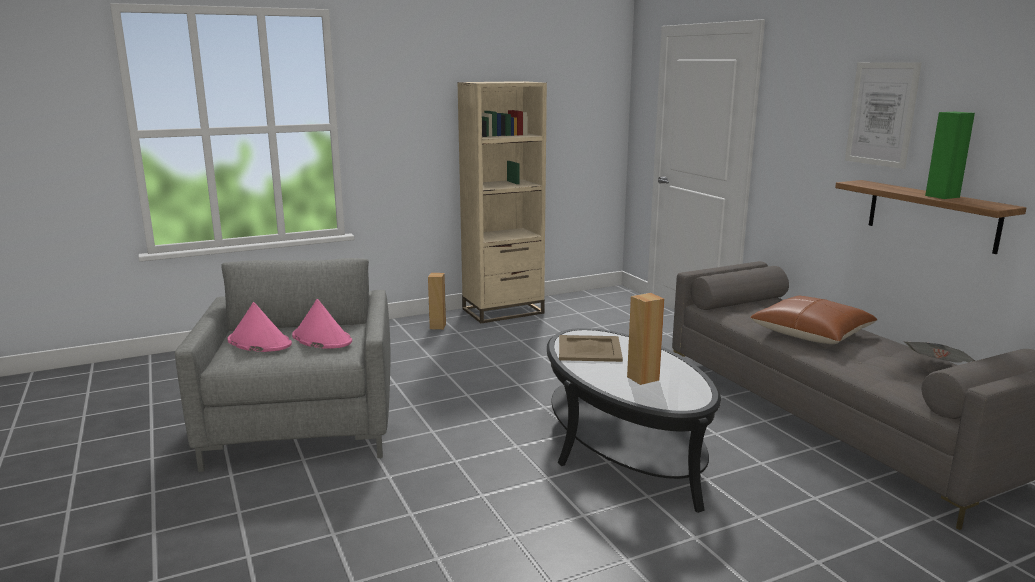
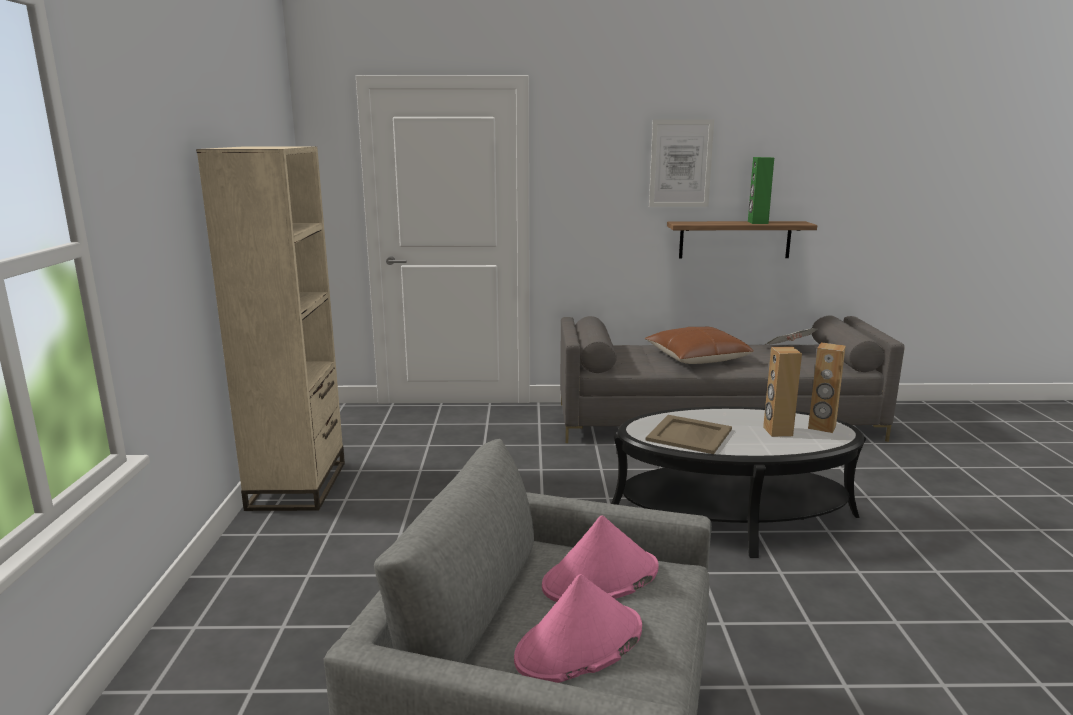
camera: 65 degrees left, 0 degrees up
(437, 326) = (284, 544): brown speaker -> brown speaker (821, 427)

